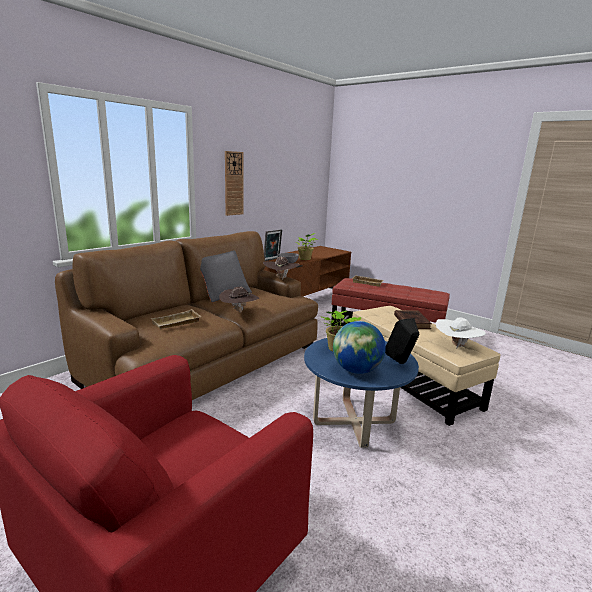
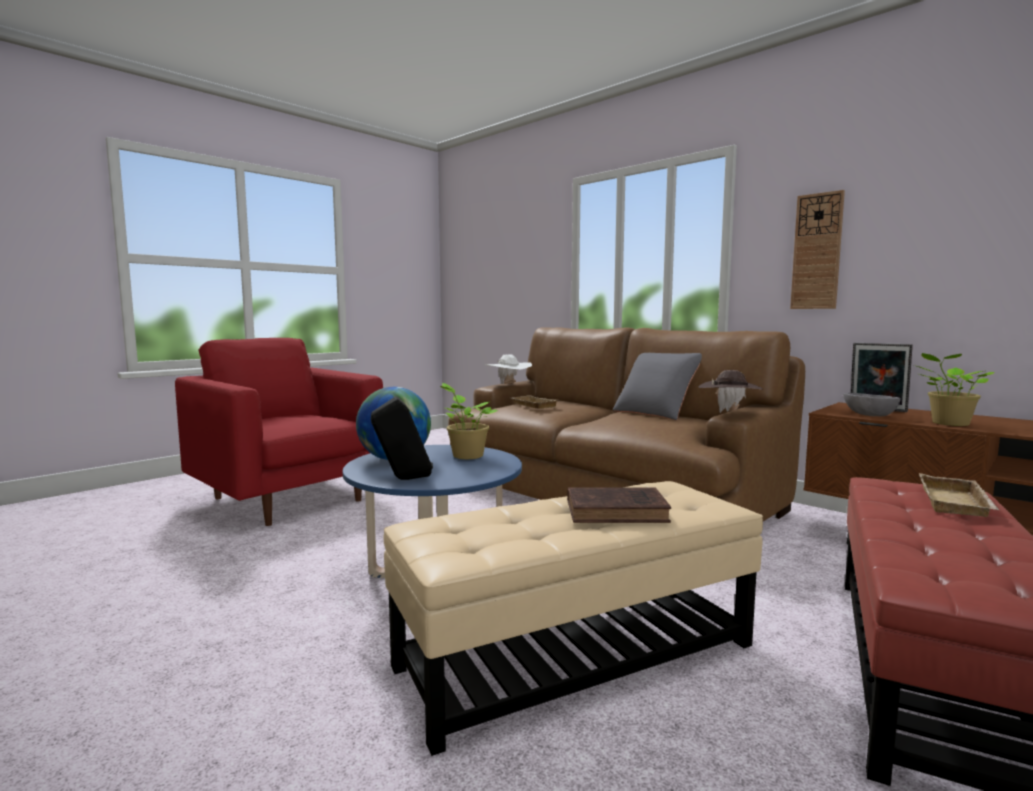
camera: 95 degrees right, 10 degrees down
(239, 312) = (586, 420): brown hat -> none
(457, 346) = (470, 533): white hat -> white hat (508, 384)

